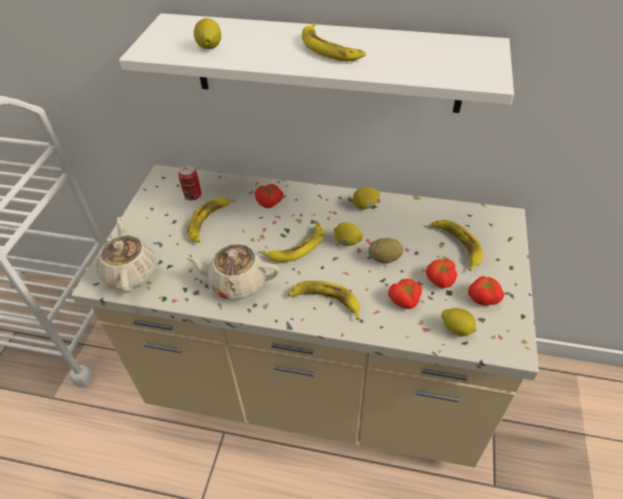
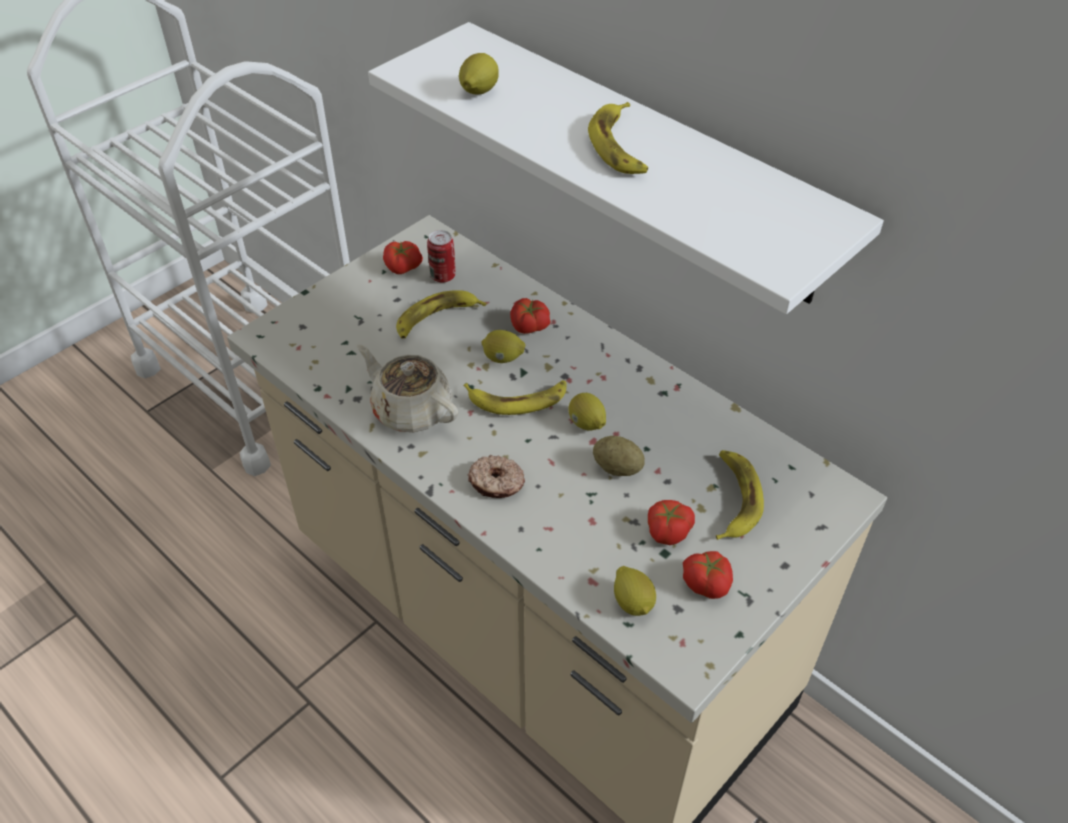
camera: 30 degrees right, 0 degrees up
(131, 272) = (305, 340): beige teapot -> none
(325, 301) = (496, 483): banana -> donut
(365, 206) = (652, 386): lemon -> lemon (503, 358)
(405, 300) = (596, 533): tomato -> tomato (402, 268)

